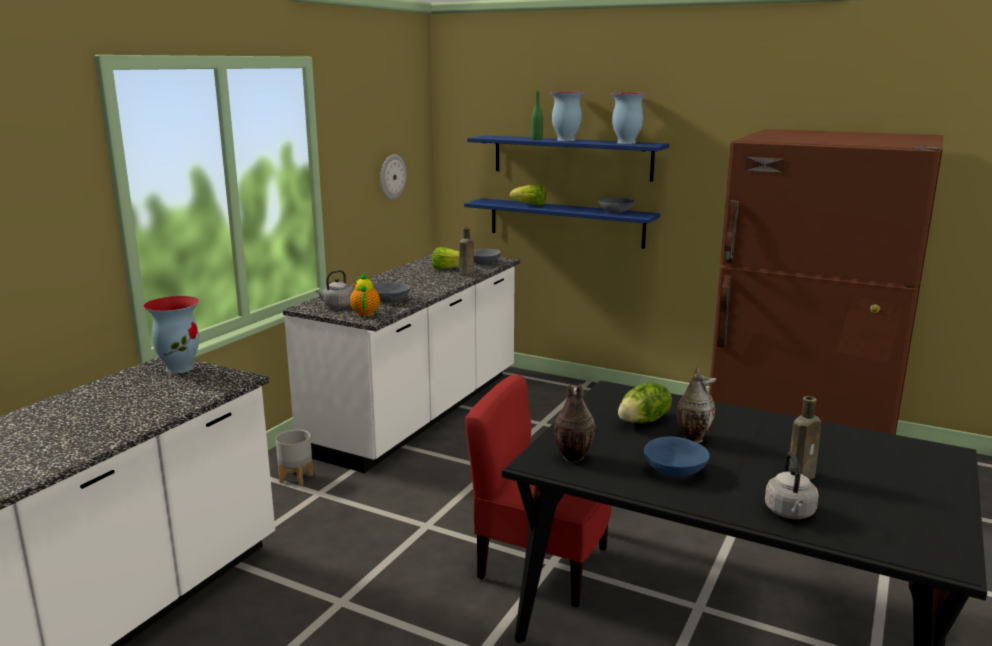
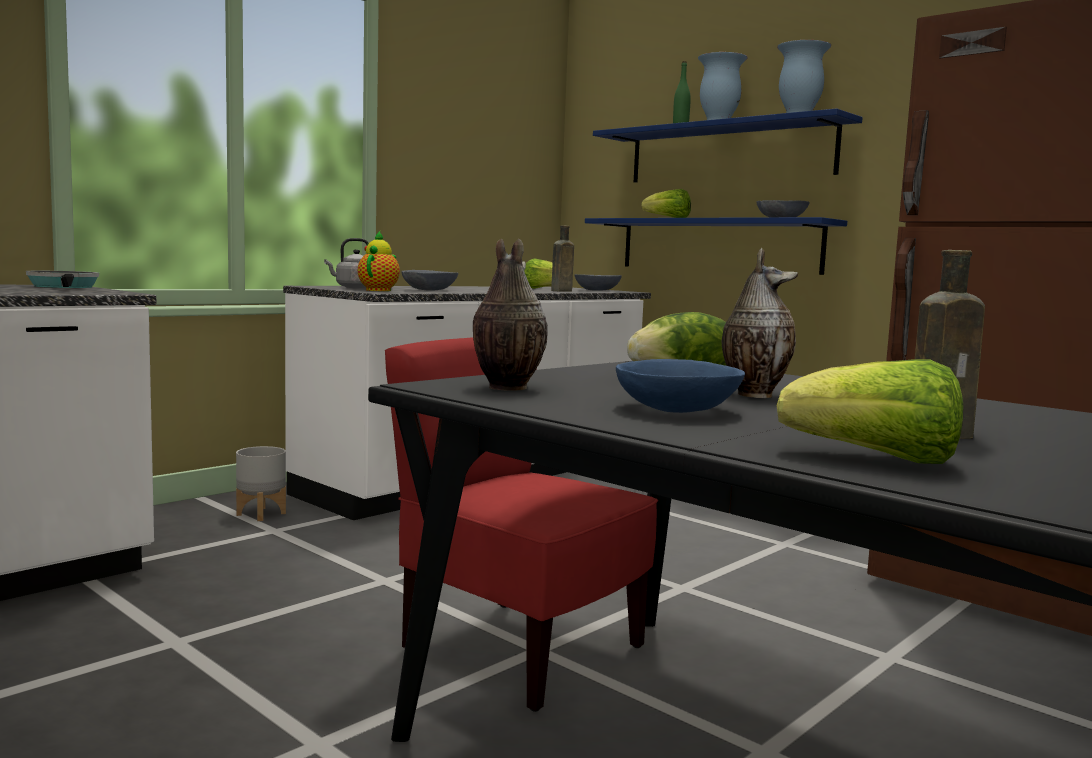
camera: 15 degrees right, 10 degrees down
(180, 368) = (65, 287): vase -> frying pan
(392, 177) = (493, 178): wall clock -> none
(790, 513) = (875, 459): grey kettle -> lettuce

